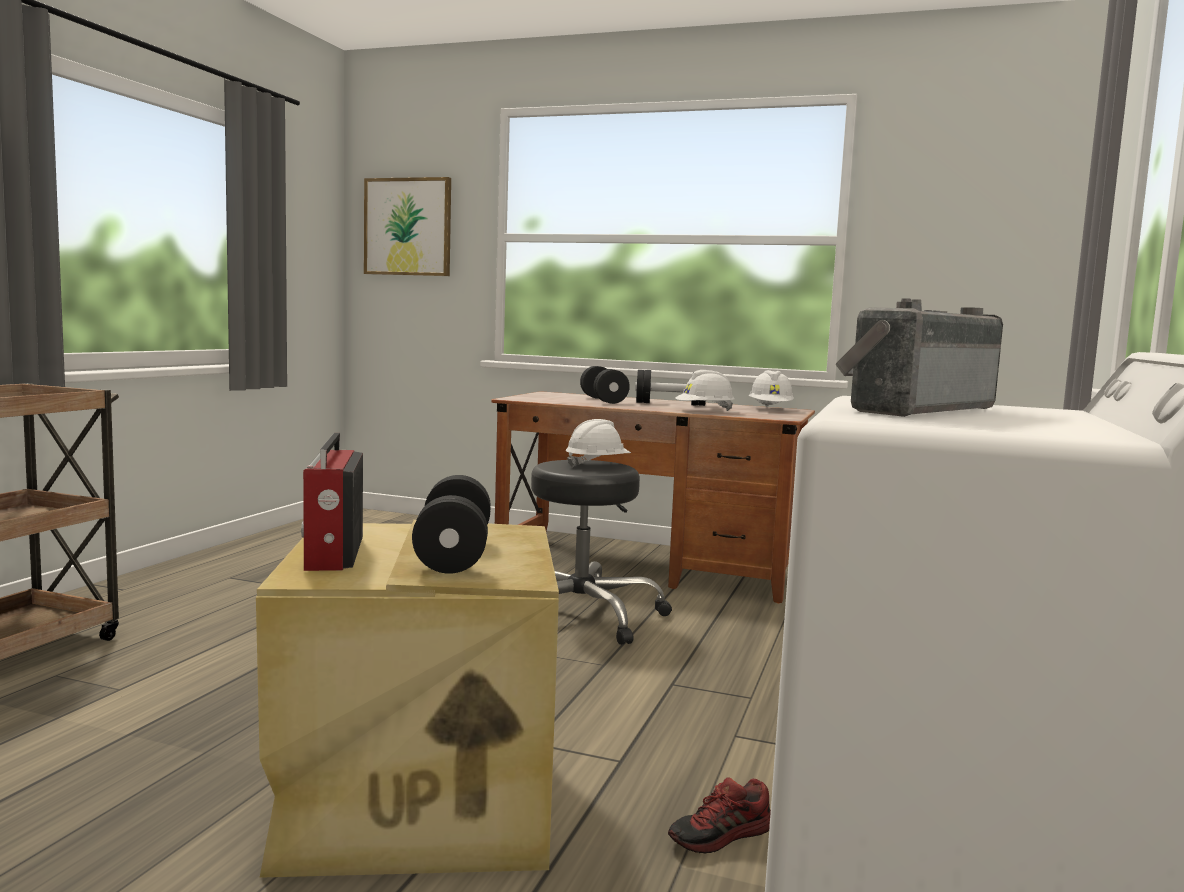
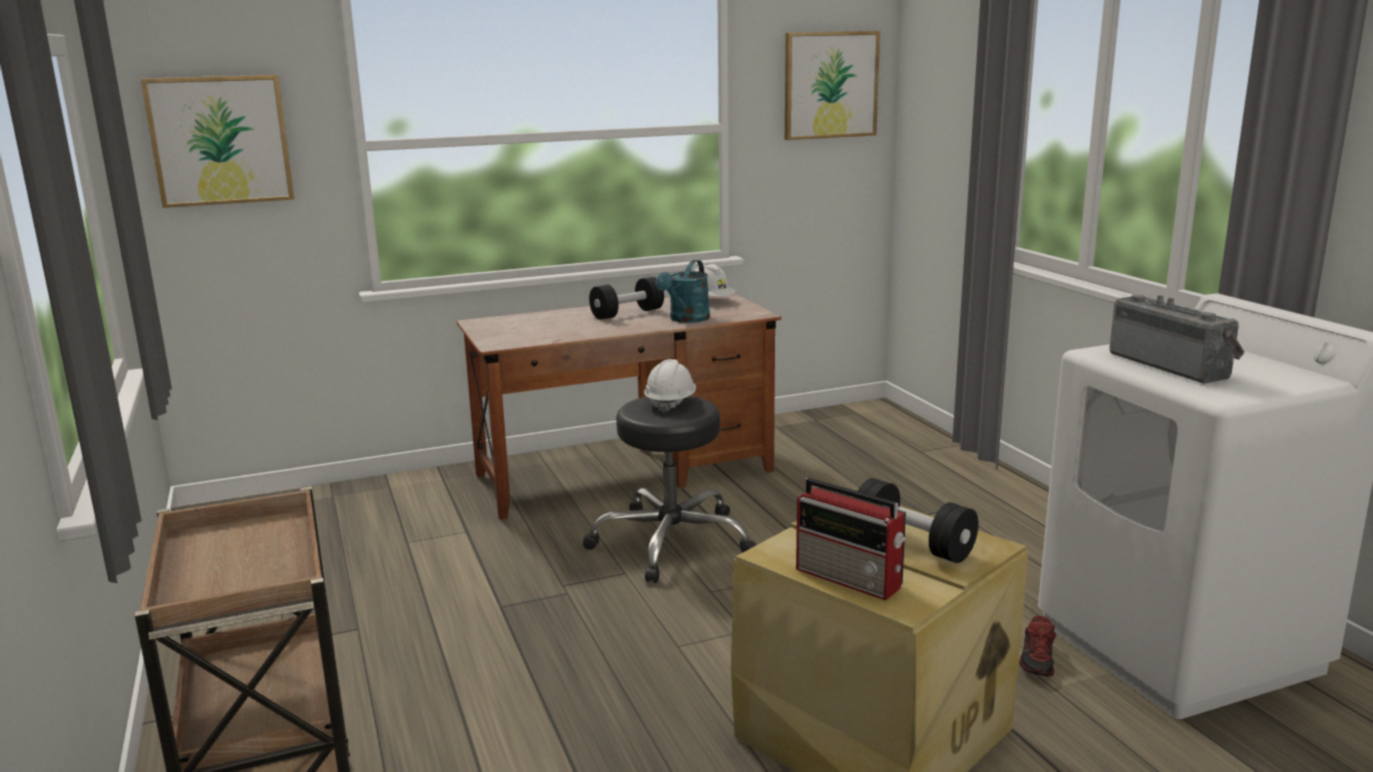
camera: 40 degrees left, 10 degrees up
(603, 400) = (565, 323): black dumbbell -> none
(704, 411) = (686, 319): white hard hat -> turquoise watering can
(915, 409) = (1172, 365): radio -> radio turned 150 degrees clockwise
(983, 198) = (830, 85): none -> picture

